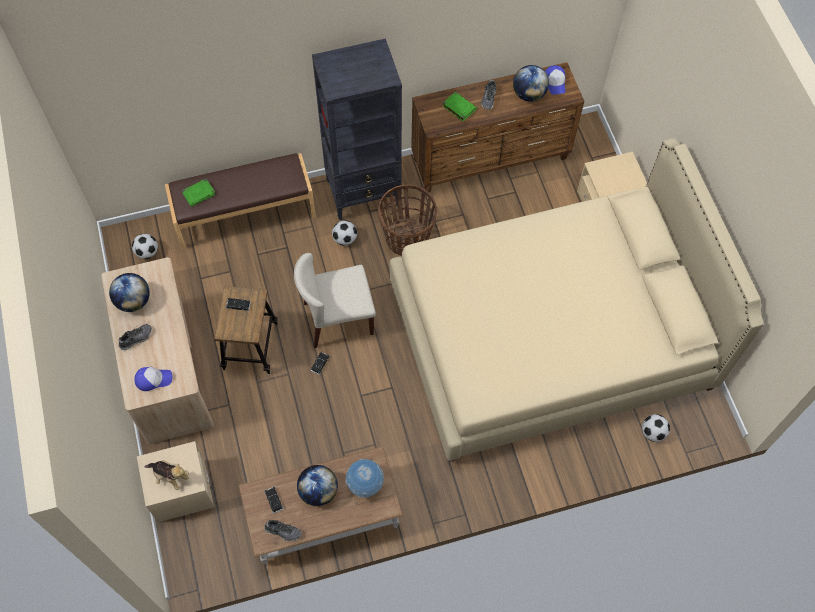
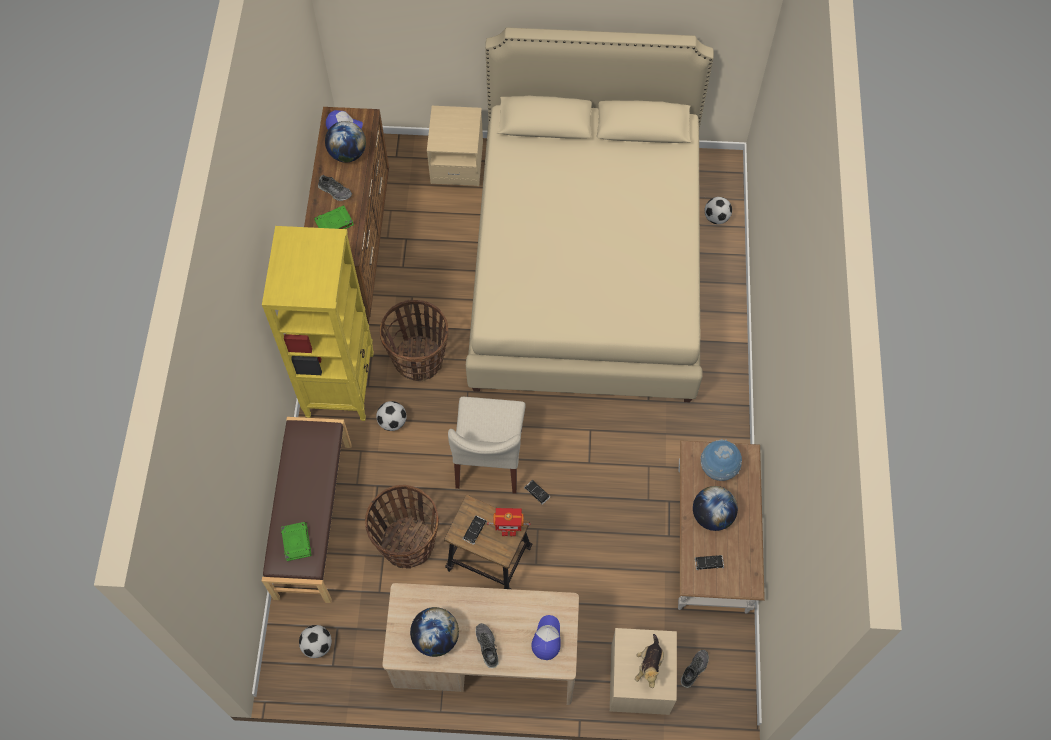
camera: 70 degrees left, 0 degrees up
(169, 476) = (649, 665): plush toy -> plush toy turned 150 degrees clockwise
(245, 329) = (508, 530): none -> toy robot
(246, 284) = (407, 543): none -> basket
(283, 531) = (745, 563): shoe -> shoe (694, 669)
(364, 192) = (340, 384): black bookcase -> yellow bookcase

